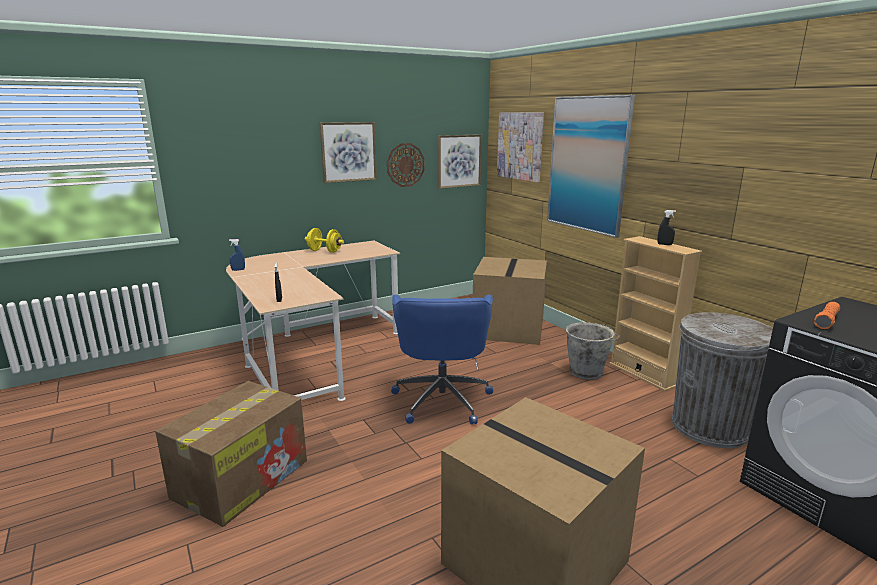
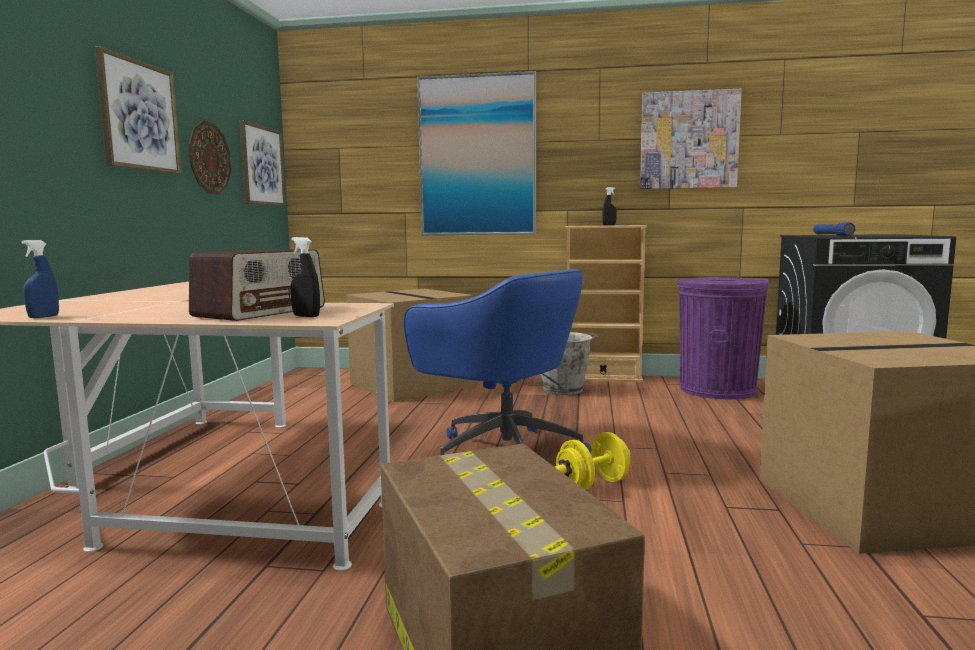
camera: 50 degrees left, 10 degrees down
(284, 289) = (261, 312): none -> radio
(324, 251) = (146, 292): yellow dumbbell -> yellow dumbbell (593, 484)
(520, 146) = (355, 145): picture -> picture (689, 140)
(709, 427) = (717, 389): grey trash can -> purple trash can
(826, 321) = (832, 236): orange flashlight -> blue flashlight

